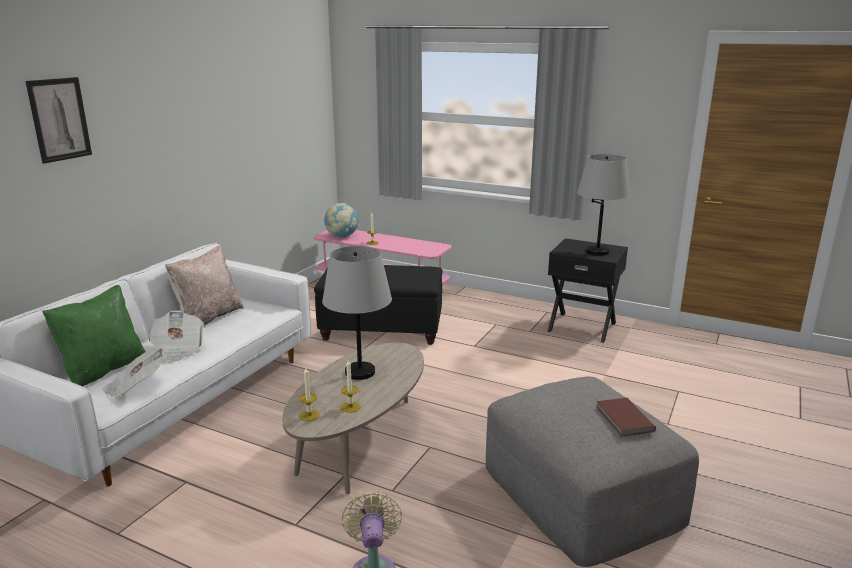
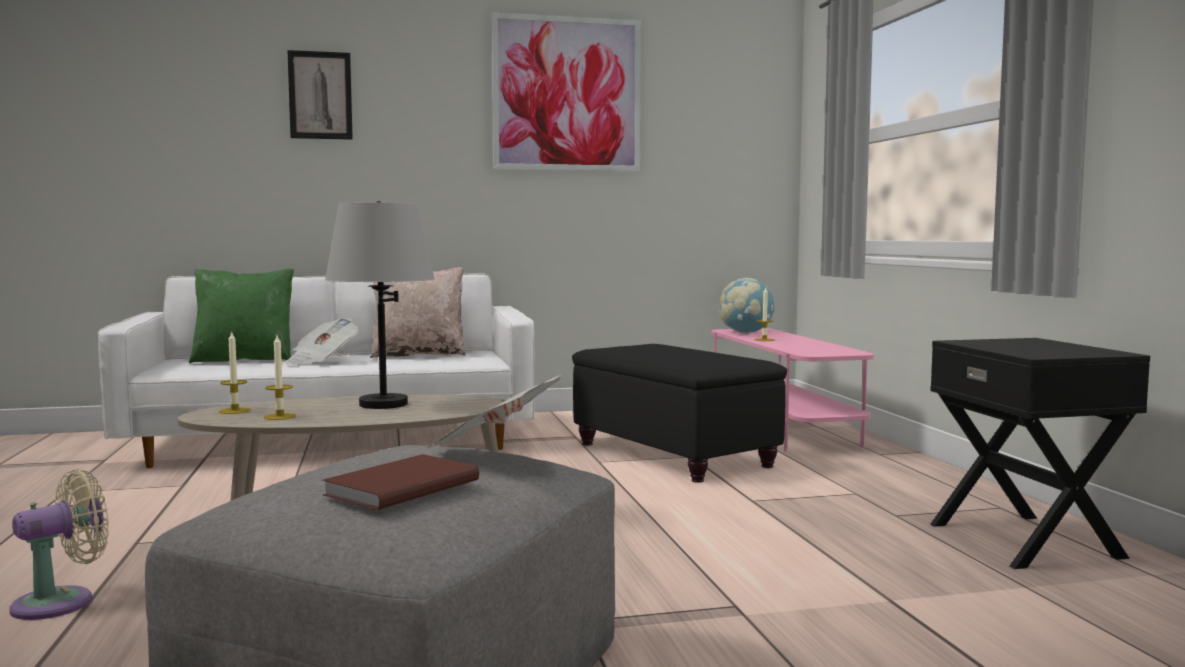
camera: 50 degrees right, 15 degrees down
(136, 387) = (218, 368): newspaper -> newspaper (494, 450)
(222, 91) = (567, 94): none -> picture
(598, 252) = (1043, 349): grey table lamp -> none

